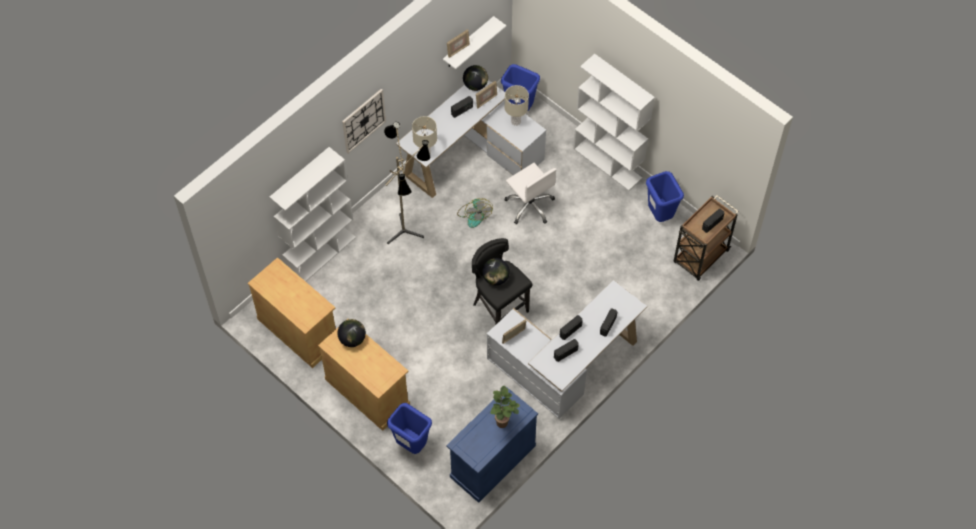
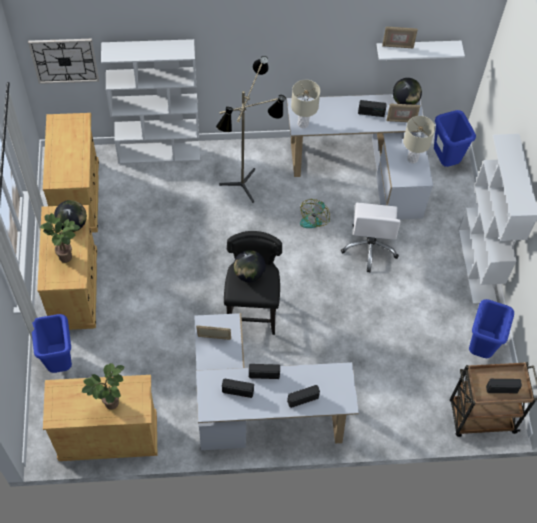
camera: 40 degrees right, 0 degrees up
(363, 120) = (249, 42): wall clock -> wall clock (64, 60)
(374, 362) = (68, 257): none -> potted plant
(492, 461) = (108, 435): blue cabinet -> beige cabinet

